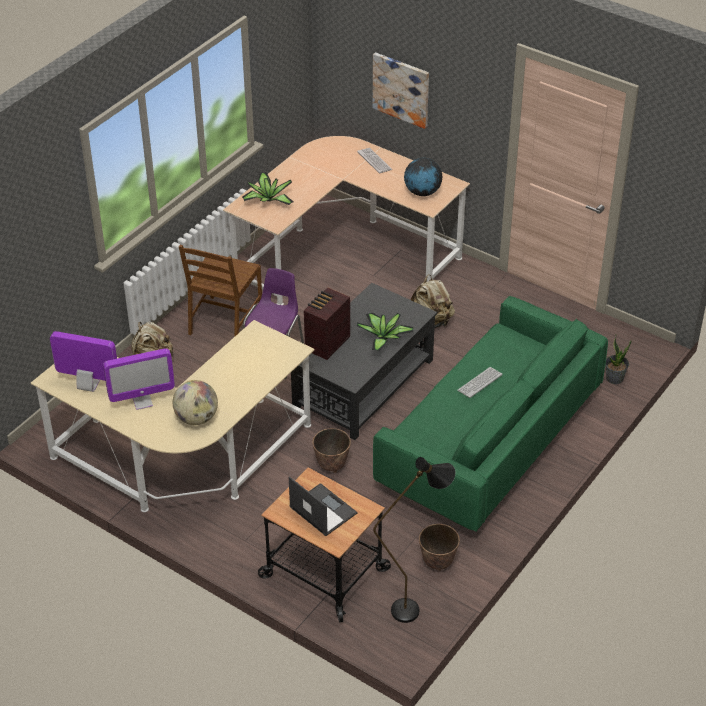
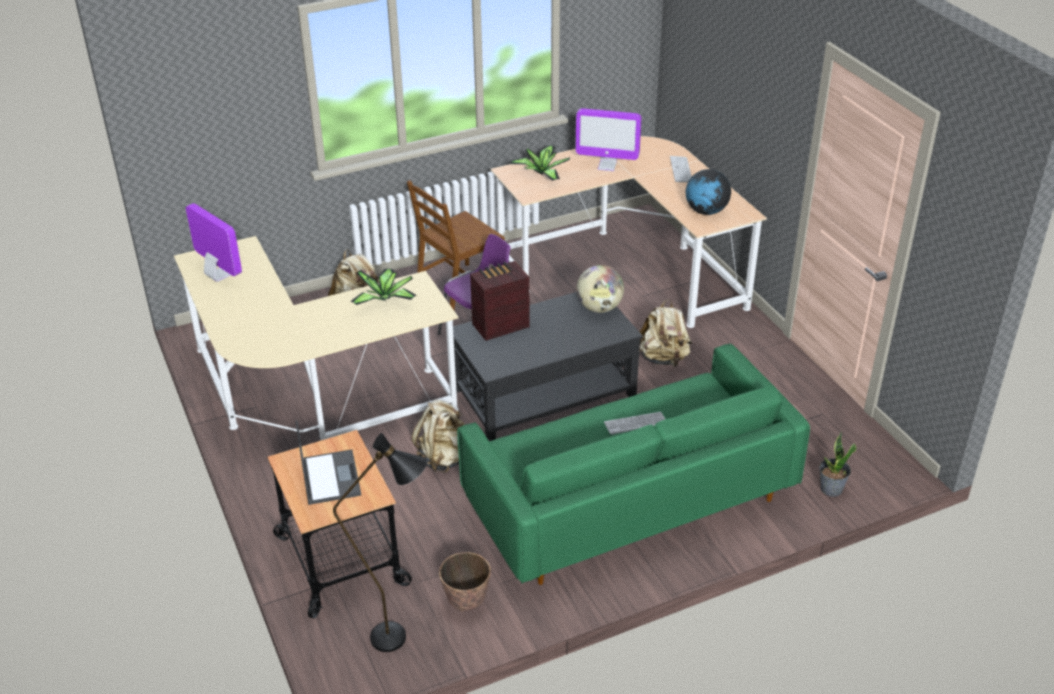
camera: 30 degrees right, 5 degrees down
(142, 401) = (250, 306): monitor -> monitor (607, 166)
(196, 418) = (283, 338): globe -> globe (599, 308)
(331, 466) = (443, 458): planter -> beige backpack
(384, 338) = (563, 341): potted plant -> potted plant (385, 299)
(401, 89) = (723, 92): picture -> none

